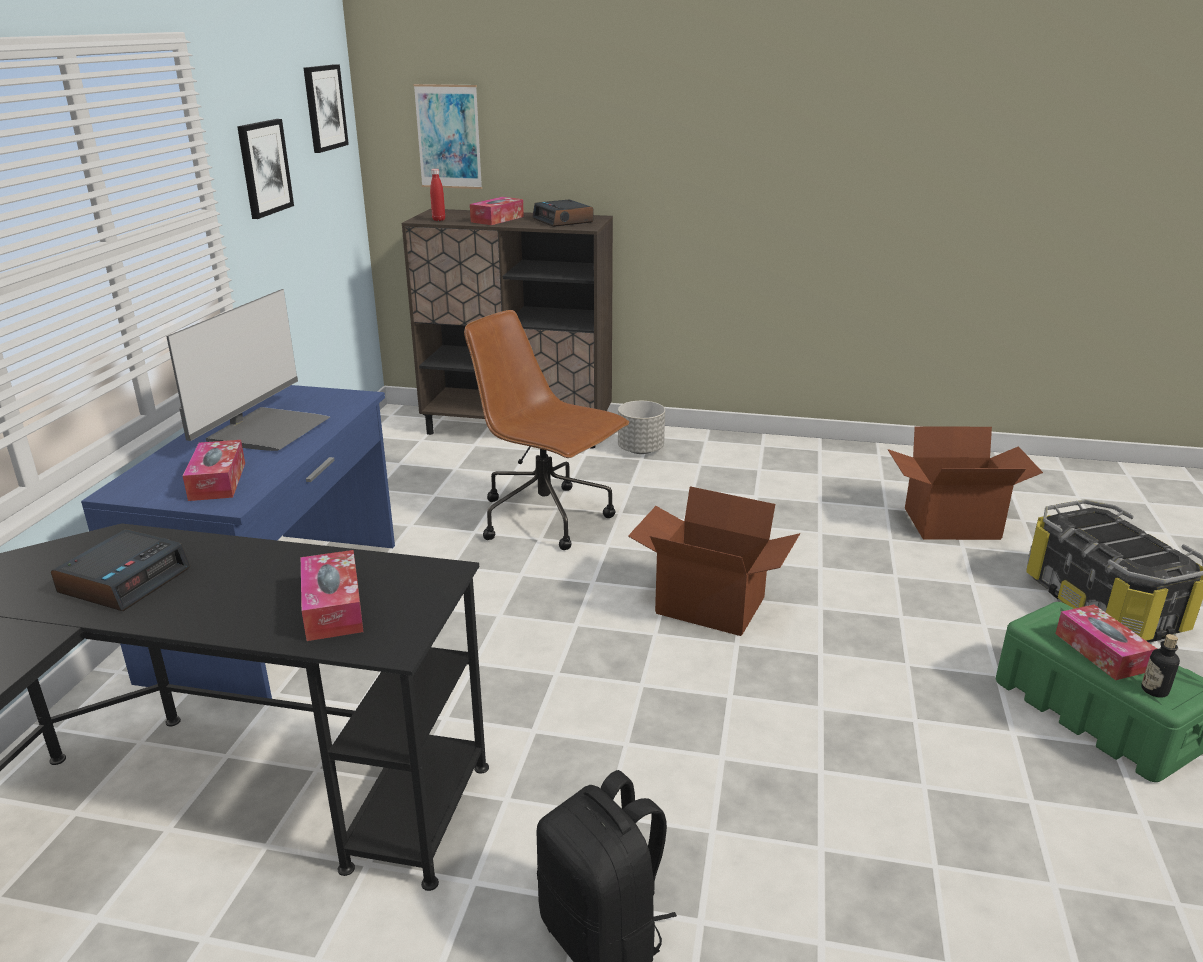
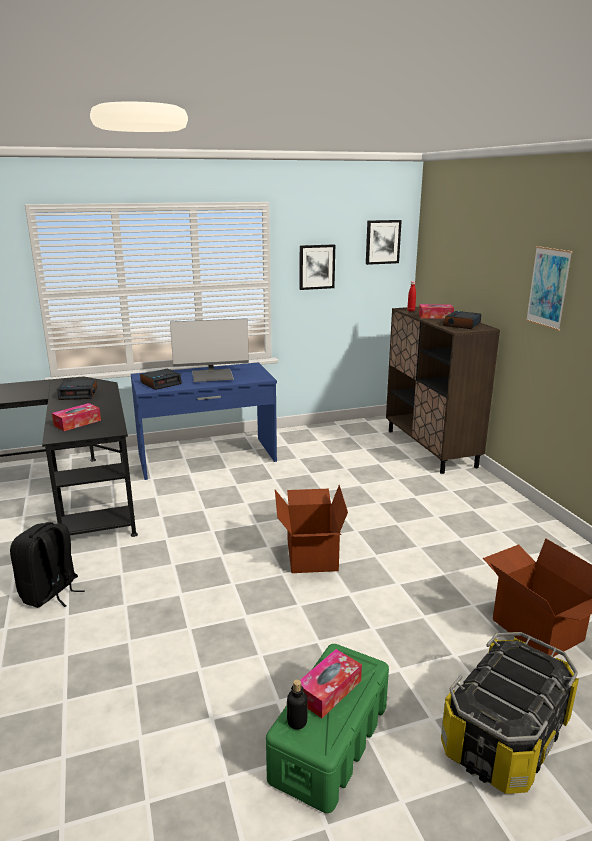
camera: 60 degrees right, 5 degrees down
(217, 481) = (161, 383): tissue box -> alarm clock
(448, 137) = (444, 265): picture -> picture (548, 287)
(547, 518) = (345, 486): brown office chair -> none
(641, 450) = (462, 487): grey planter -> none

